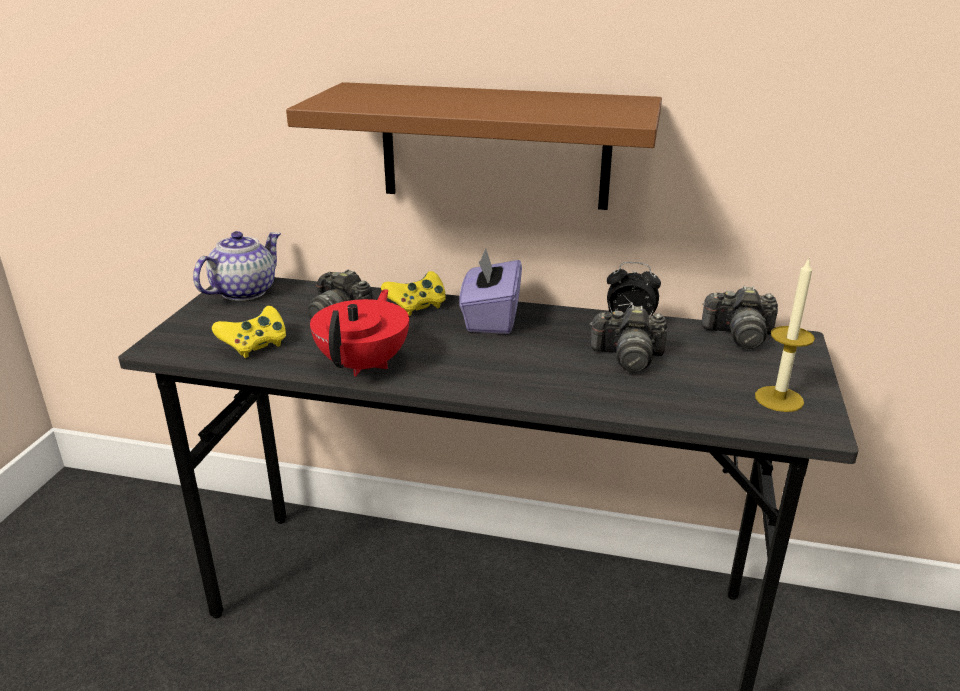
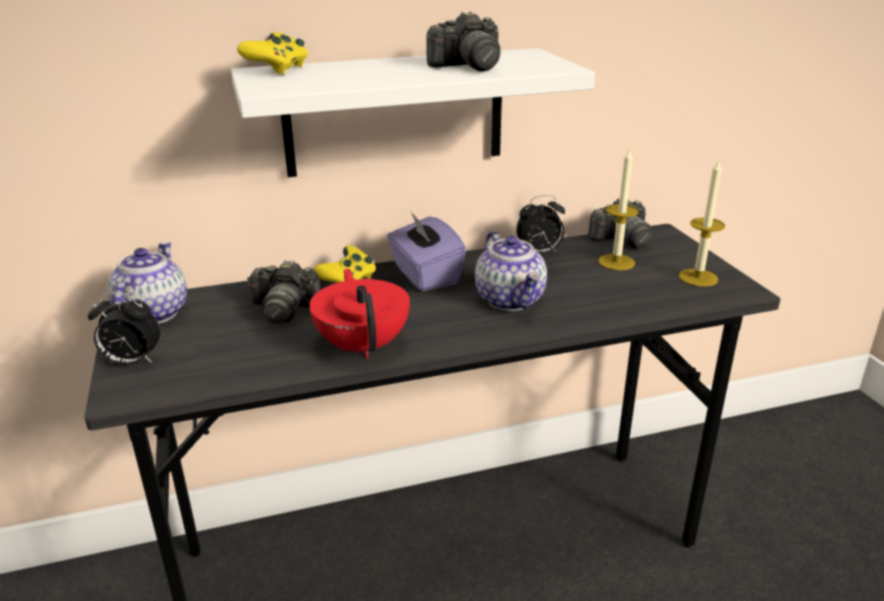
camera: 30 degrees left, 0 degrees up
(189, 325) = (131, 362): none -> alarm clock
(255, 346) = (232, 361): yellow game controller -> yellow game controller (277, 70)
(494, 146) = (395, 113): brown shelf -> white shelf
(543, 363) = (511, 300): none -> teapot
(628, 357) = (567, 277): camera -> camera (468, 66)
(702, 357) = (616, 262): none -> candle

